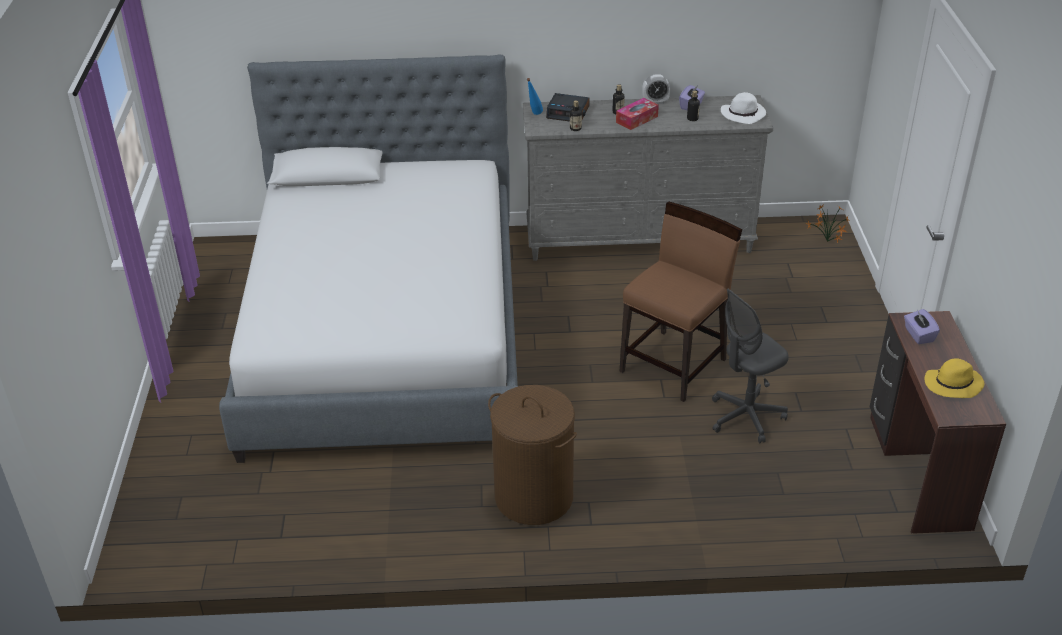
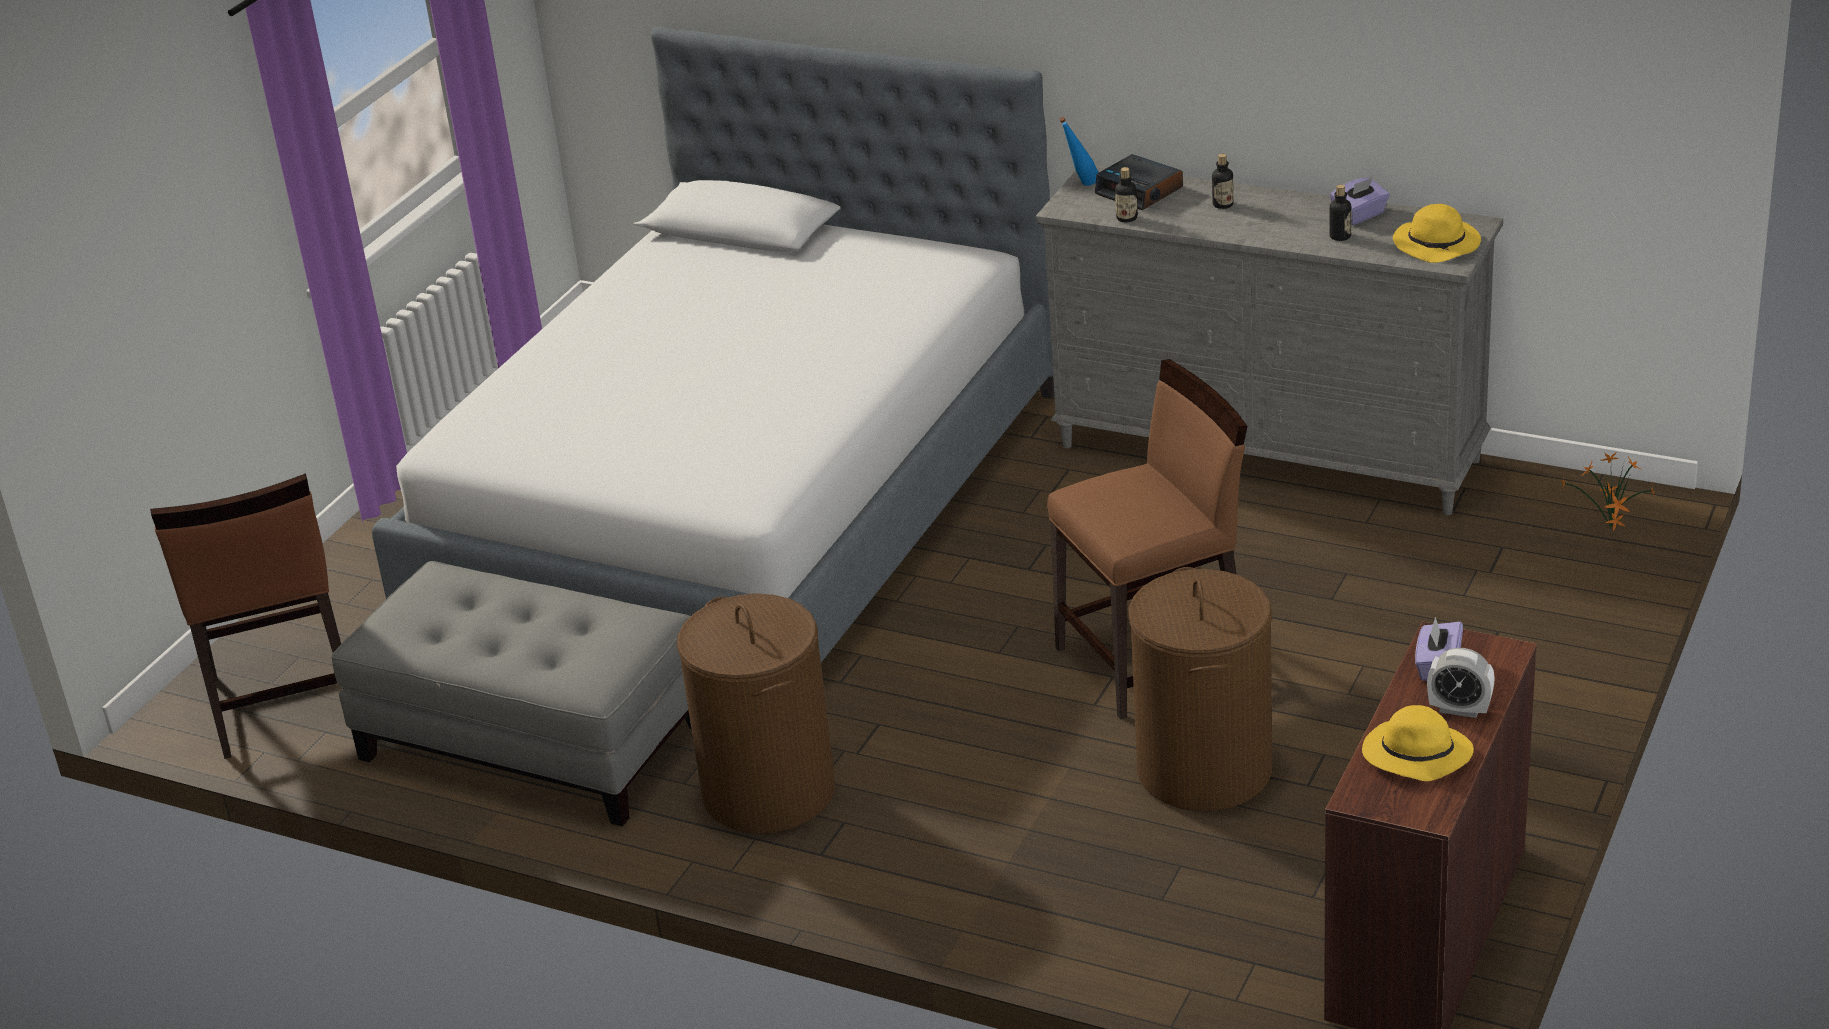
camera: 30 degrees right, 5 degrees down
(194, 529) = (283, 703): none -> brown chair
(373, 506) = (534, 740): none -> grey ottoman
(637, 119) = (1243, 221): tissue box -> none
(655, 102) = (1303, 199): alarm clock -> alarm clock (1459, 709)
(743, 114) = (1438, 245): white hat -> yellow hat
(746, 417) = (1203, 770): grey office chair -> brown laundry basket

